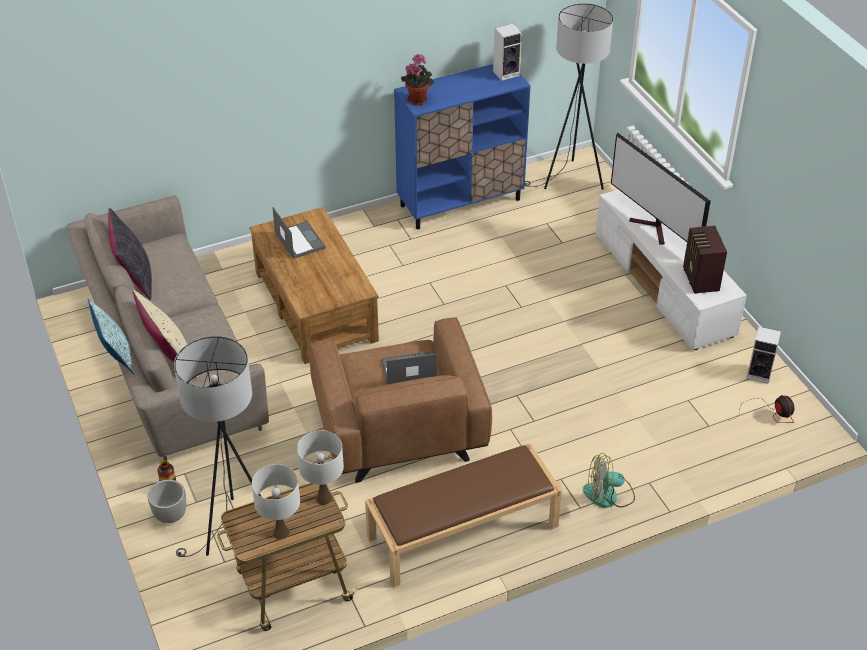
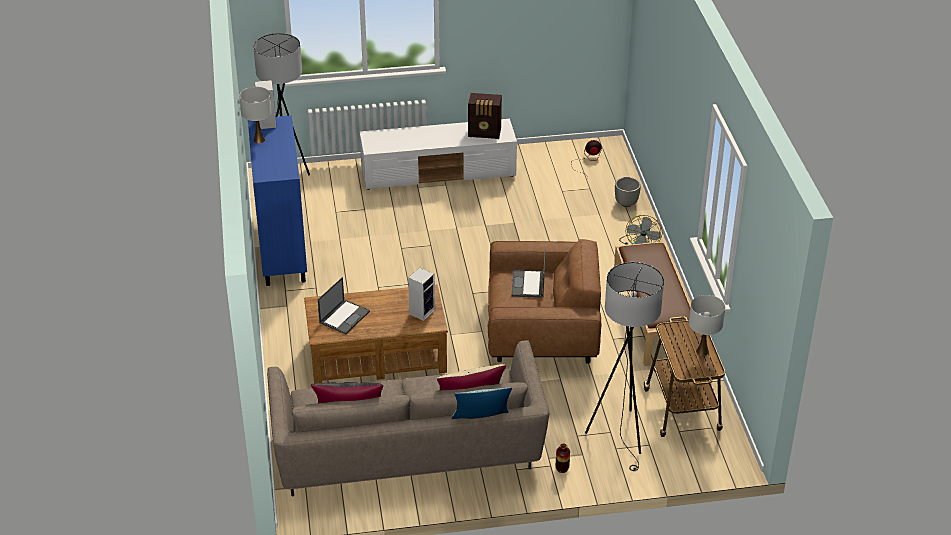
camera: 75 degrees left, 5 degrees down
(171, 515) = (592, 470): grey planter -> grey planter (626, 203)
(299, 240) = (344, 317): laptop -> laptop turned 135 degrees clockwise
(324, 498) = (675, 325): white table lamp -> white table lamp (259, 140)
(418, 99) = (277, 172): potted plant -> none
(653, 229) = (419, 139): television -> none
(760, 374) = (548, 155): speaker -> speaker (422, 311)

